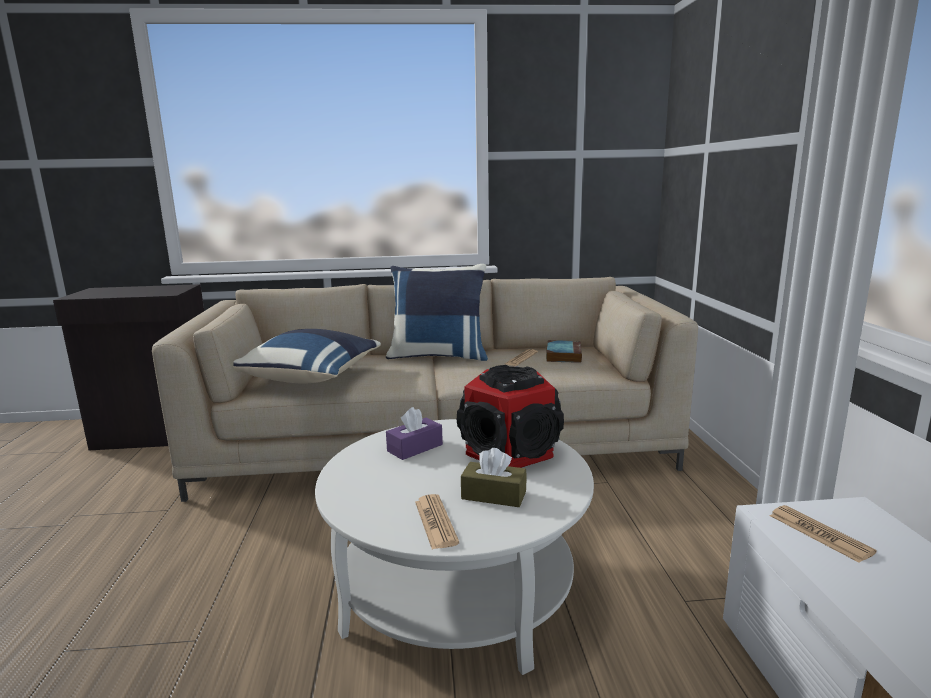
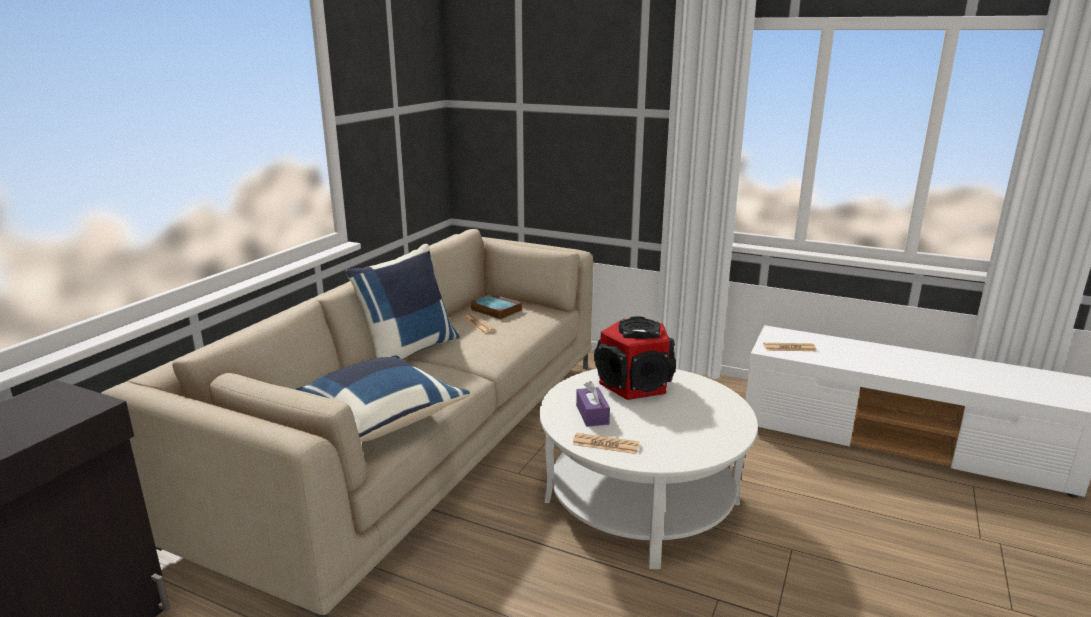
camera: 60 degrees left, 5 degrees up
(435, 522) = (712, 434): newspaper -> newspaper (605, 444)
(493, 495) = (692, 407): brown tissue box -> none

